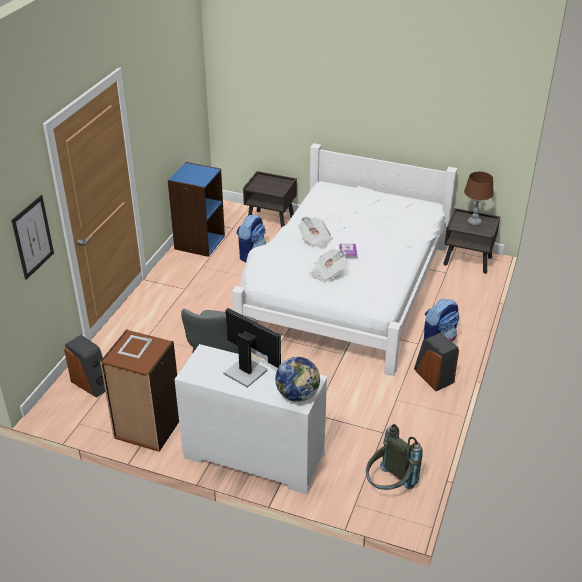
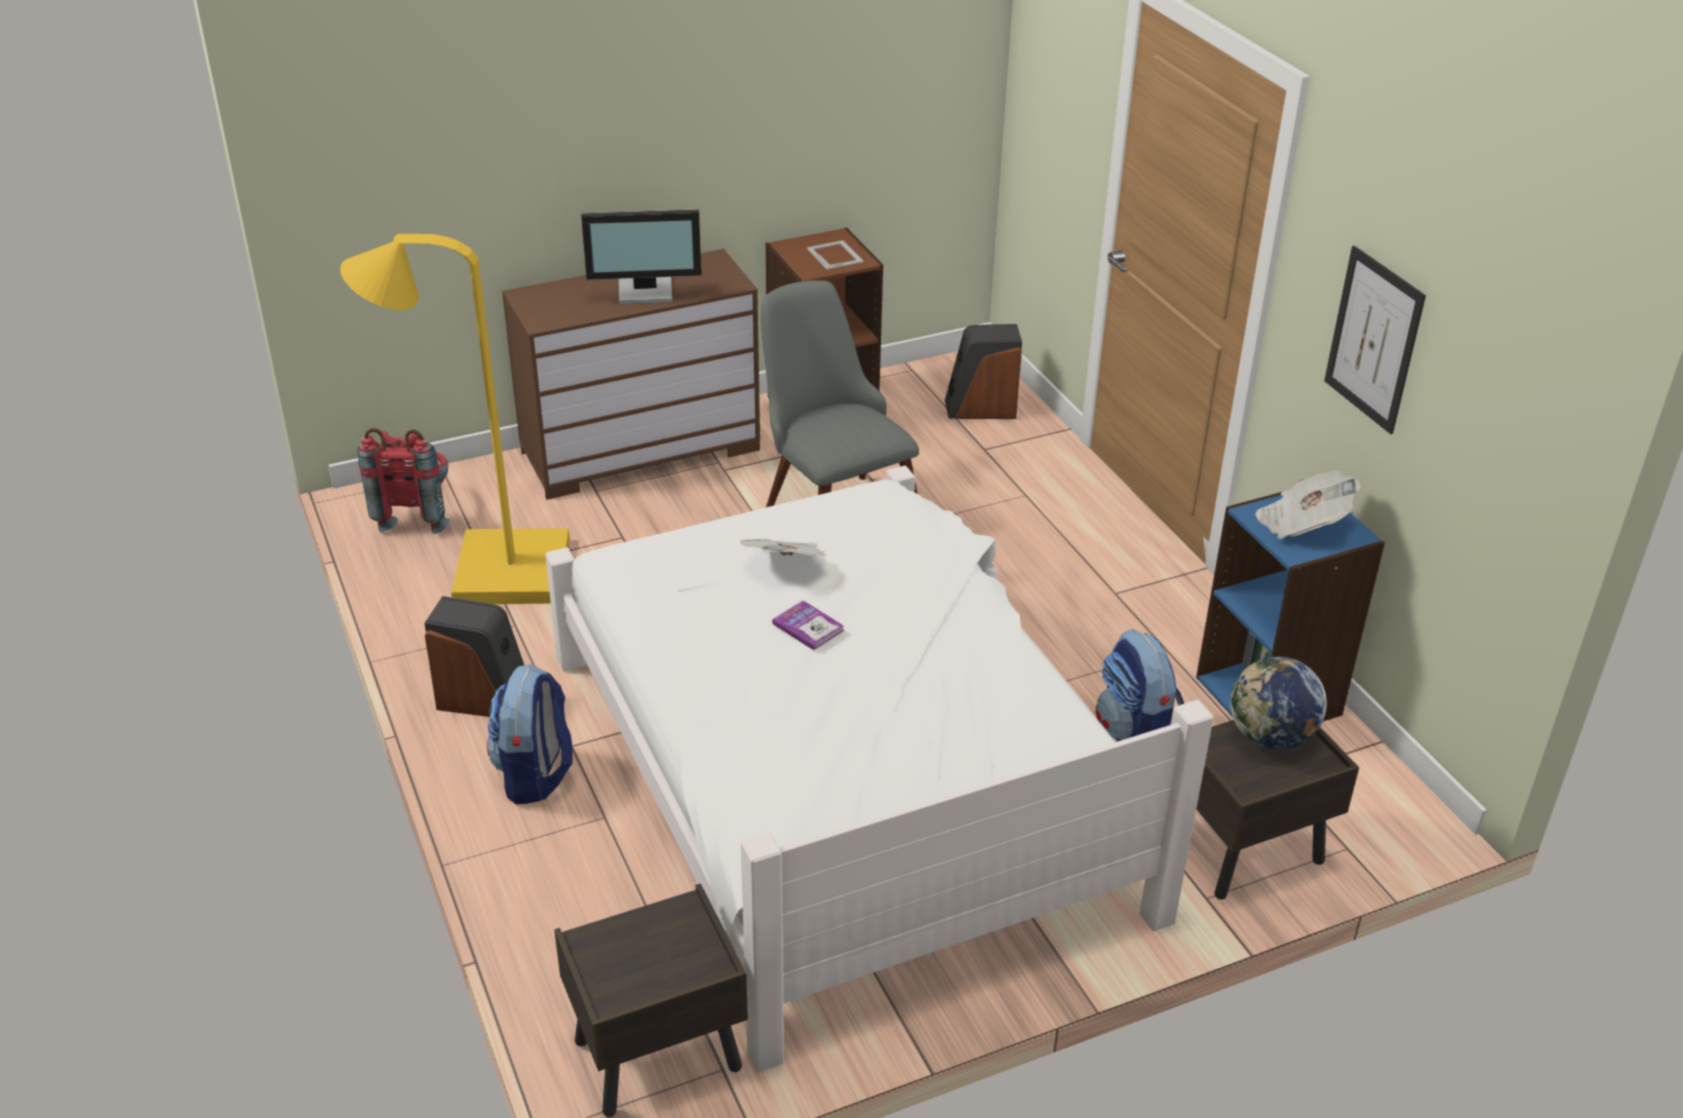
camera: 135 degrees right, 0 degrees up
(32, 237) = (1065, 121): picture -> picture (1374, 339)
(253, 457) = (641, 450): white dresser -> brown dresser
(297, 395) = (541, 300): globe -> globe (1270, 737)
(315, 240) = (907, 619): newspaper -> newspaper (1302, 524)
(383, 431) = (491, 571): none -> yellow floor lamp
(389, 486) = (415, 513): grey backpack -> red backpack
(474, 222) = (649, 960): brown table lamp -> none

